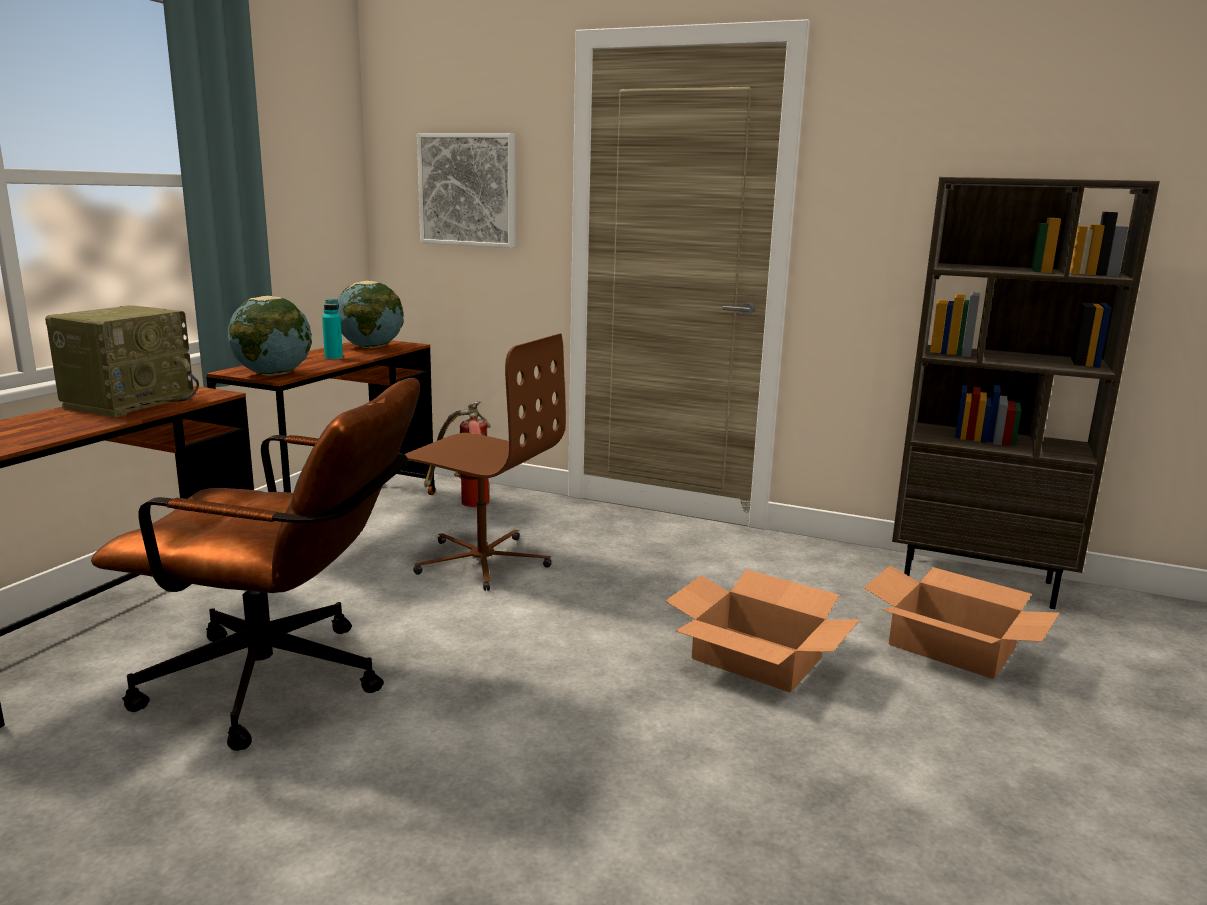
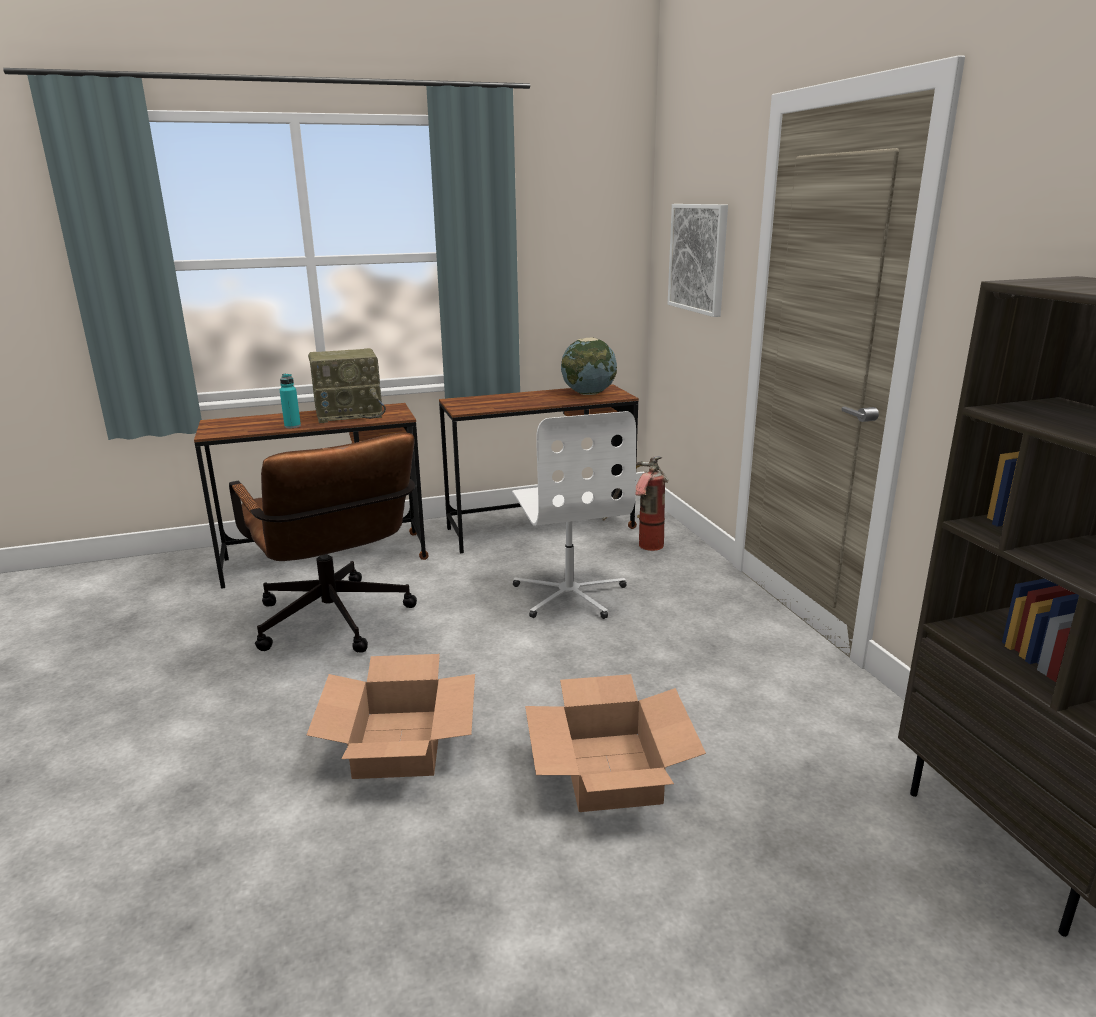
camera: 50 degrees right, 5 degrees up
(273, 374) = (467, 407): globe -> none
(333, 358) = (537, 400): turquoise bottle -> turquoise bottle (292, 426)
(482, 561) = (570, 594): brown office chair -> white office chair
(951, 646) = (817, 879): cardboard box -> cardboard box (399, 743)

